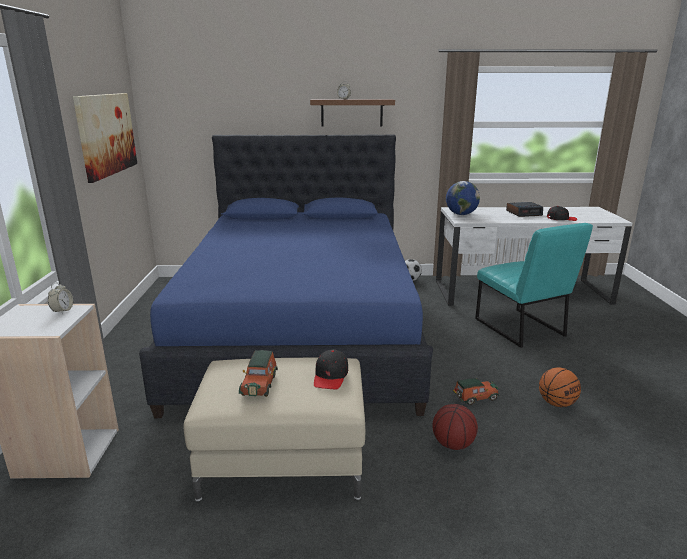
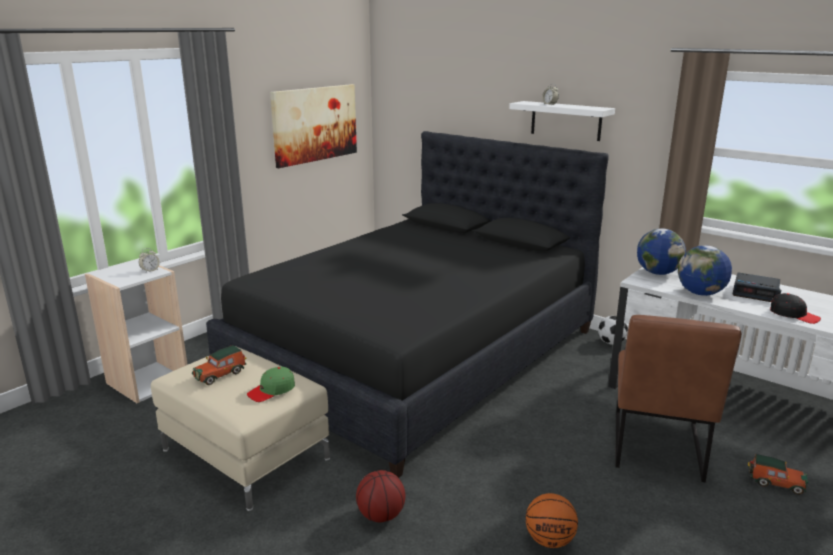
camera: 40 degrees right, 0 degrees up
(301, 329) = (417, 354): blue bed -> black bed
(330, 376) = (272, 390): black cap -> green cap
(351, 112) = (566, 120): brown shelf -> white shelf
(474, 398) = (471, 489): toy car -> toy car (775, 482)
(503, 219) = (700, 293): none -> globe
(520, 328) = (656, 447): turquoise chair -> brown chair

